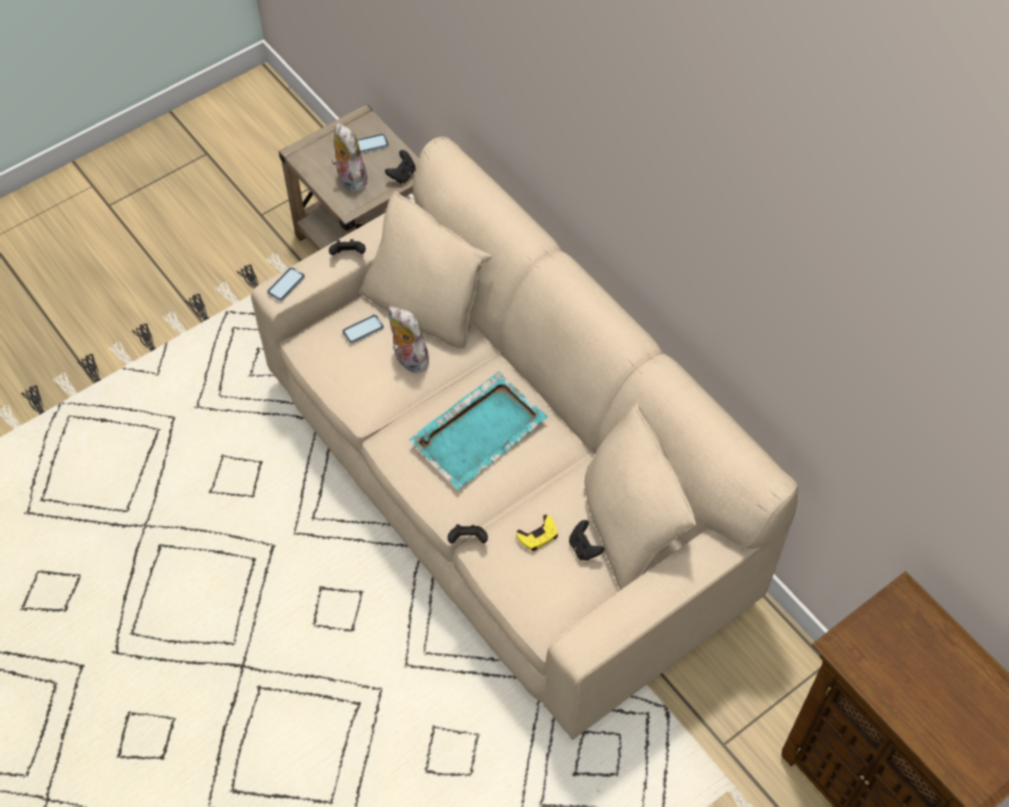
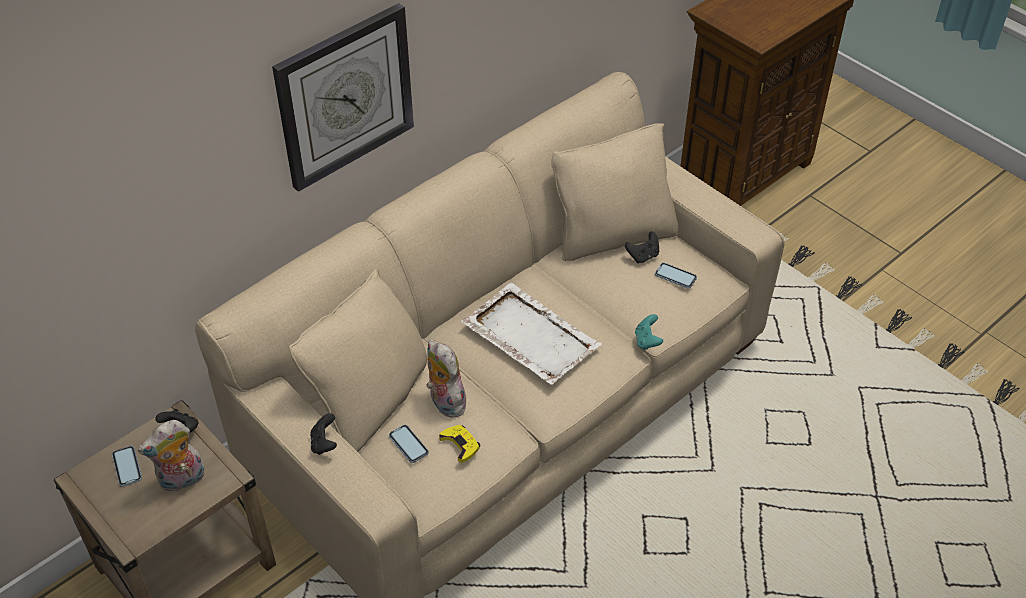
camera: 95 degrees left, 10 degrees down
(286, 285) = (370, 499): phone -> phone (675, 276)
(408, 359) = (444, 402): plush toy -> plush toy turned 105 degrees clockwise
(468, 540) = (647, 341): black game controller -> turquoise game controller
(480, 431) = (529, 335): turquoise tray -> white tray
(538, 535) = (636, 287): yellow game controller -> yellow game controller (460, 444)
(581, 149) = (345, 96): none -> wall clock

